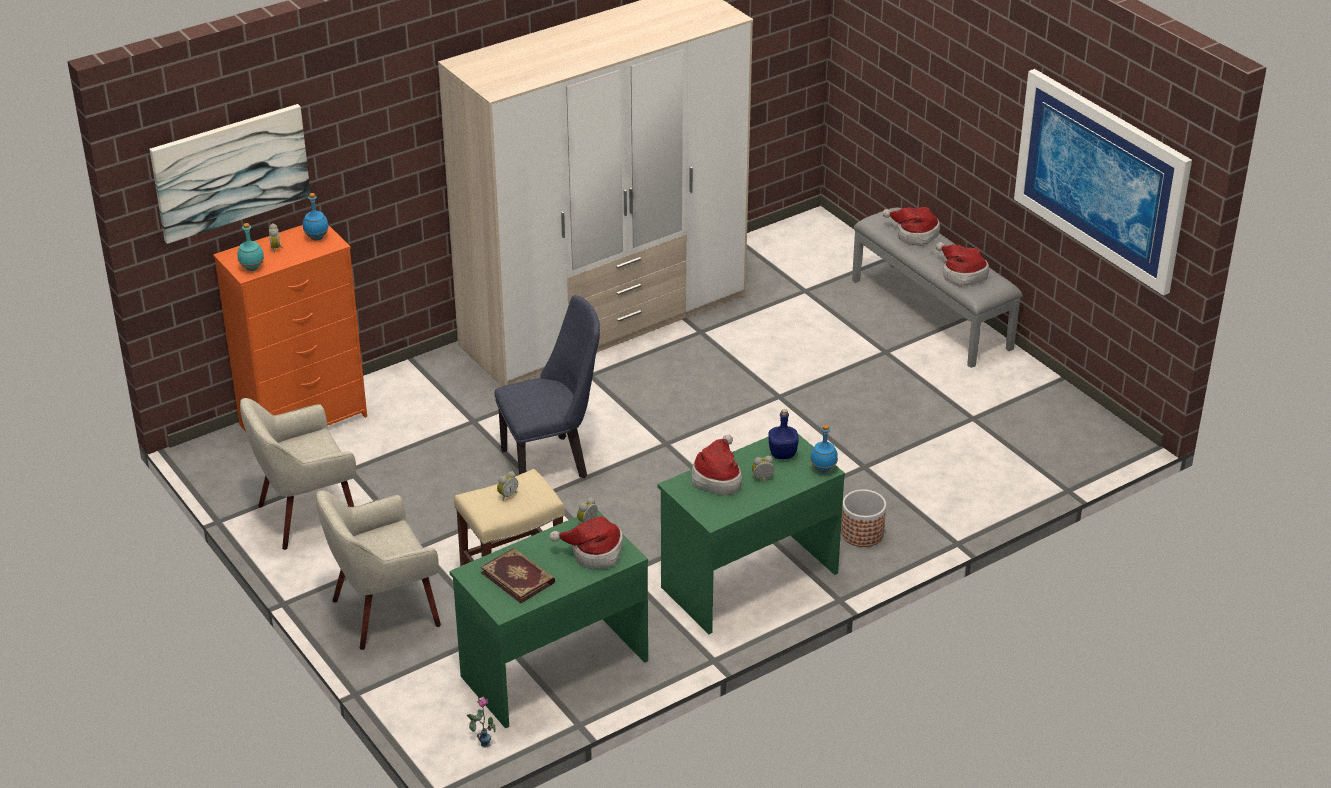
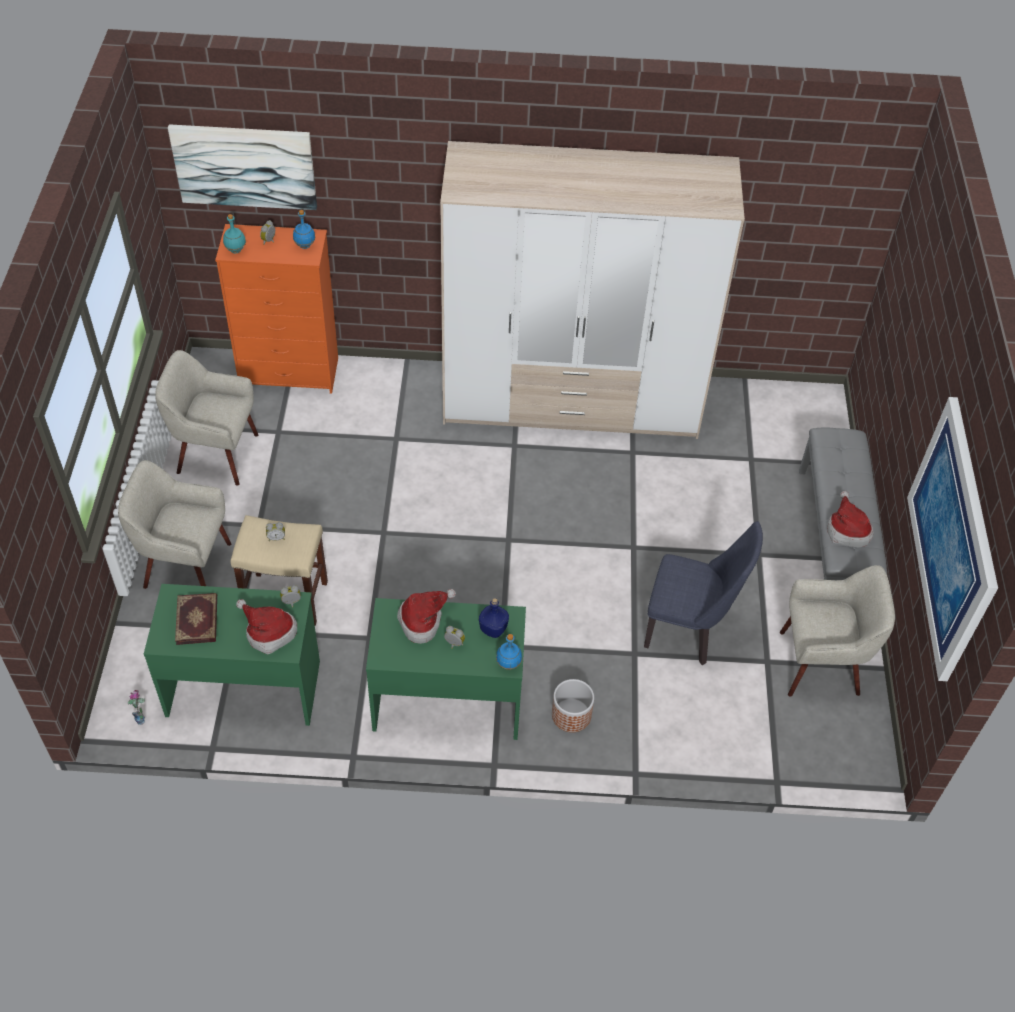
camera: 35 degrees right, 15 degrees up
(552, 461) = (414, 506): blue chair -> blue chair (689, 631)
(914, 235) = (846, 467): hat -> none
(1014, 399) = (821, 664): none -> beige armchair

